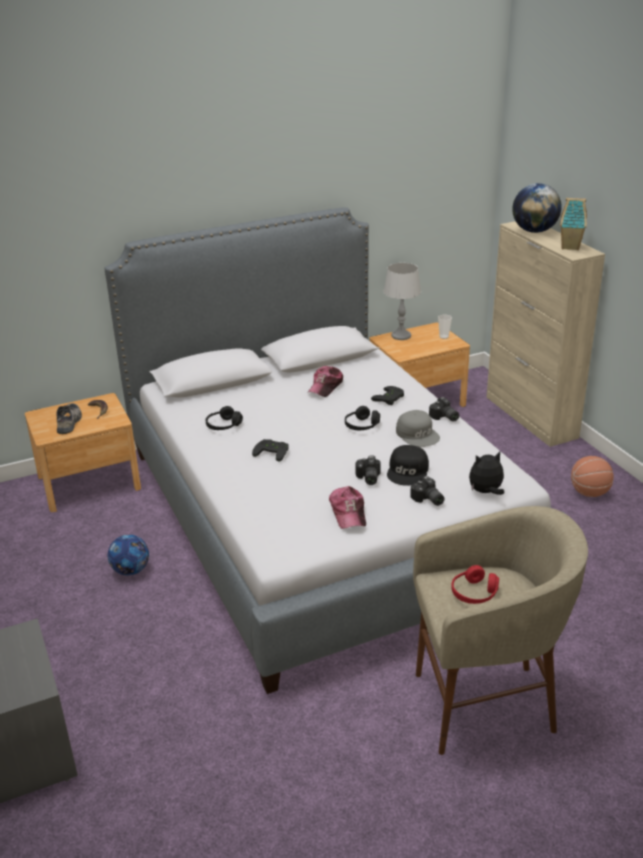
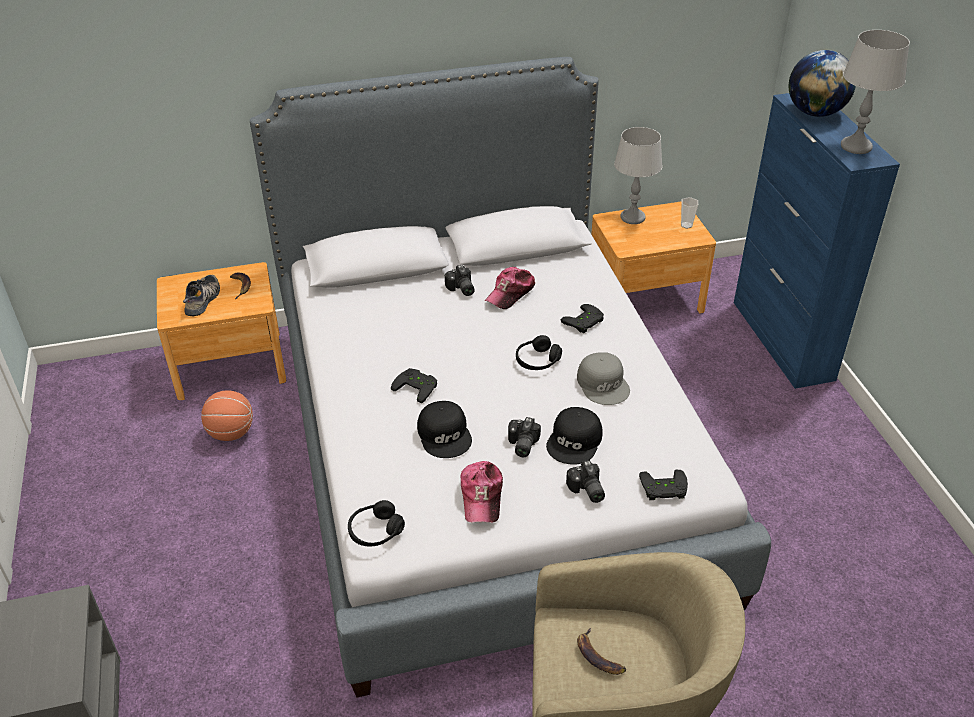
camera: 10 degrees right, 10 degrees up
(131, 570) = (246, 496): football -> none
(223, 425) = (370, 337): black headphones -> black headphones (375, 531)
(306, 478) = (445, 434): none -> black cap
(444, 417) = (644, 362): camera -> camera (460, 289)
(474, 593) = (597, 656): red headphones -> banana
(486, 492) = (663, 489): plush toy -> black game controller
(531, 417) = (782, 340): beige cabinet -> blue cabinet
(571, 247) = (856, 147): toy house -> grey table lamp
(589, 492) = (827, 466): basketball -> basketball (231, 433)

